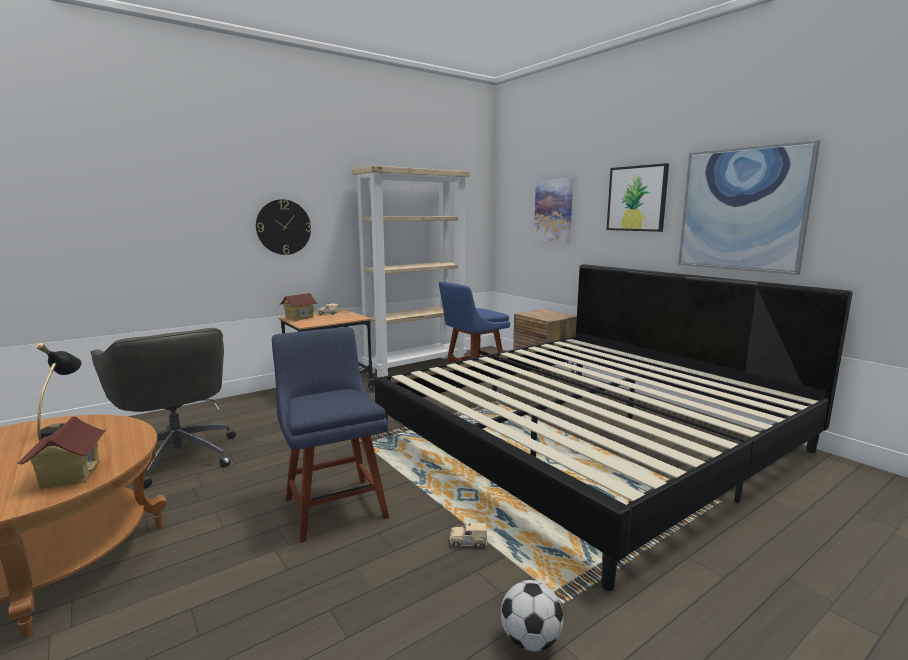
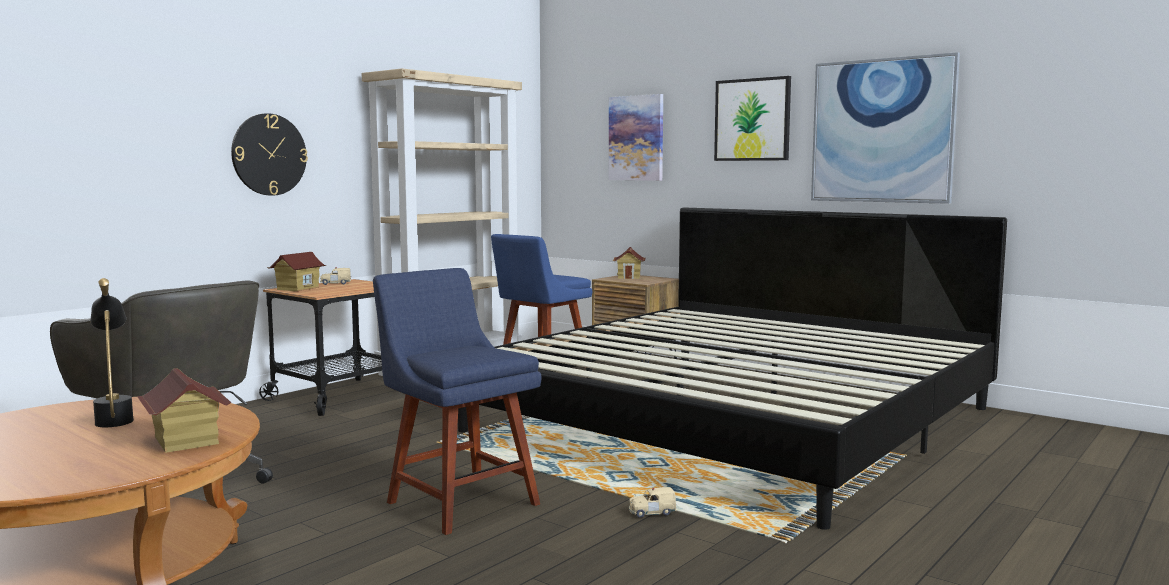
camera: 15 degrees left, 5 degrees down
(530, 641) = (768, 570): football -> none
(542, 312) = (629, 277): none -> toy house

